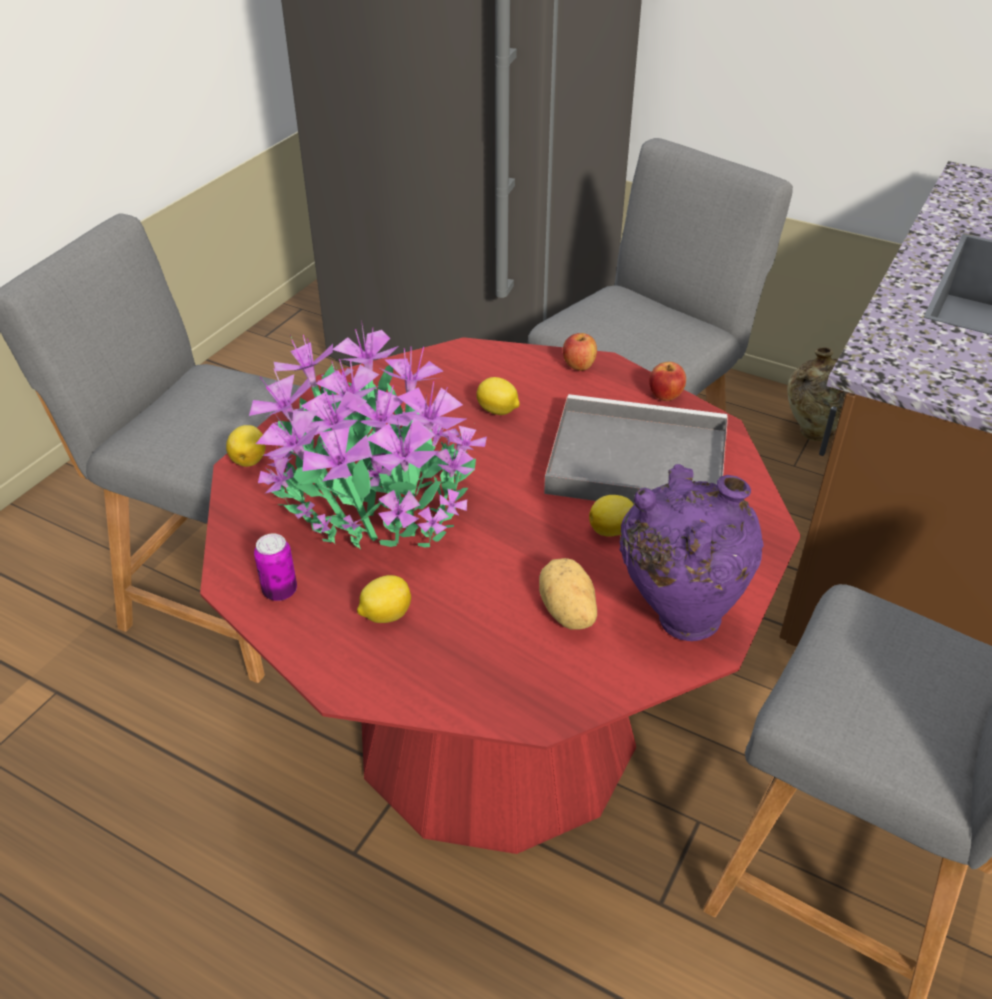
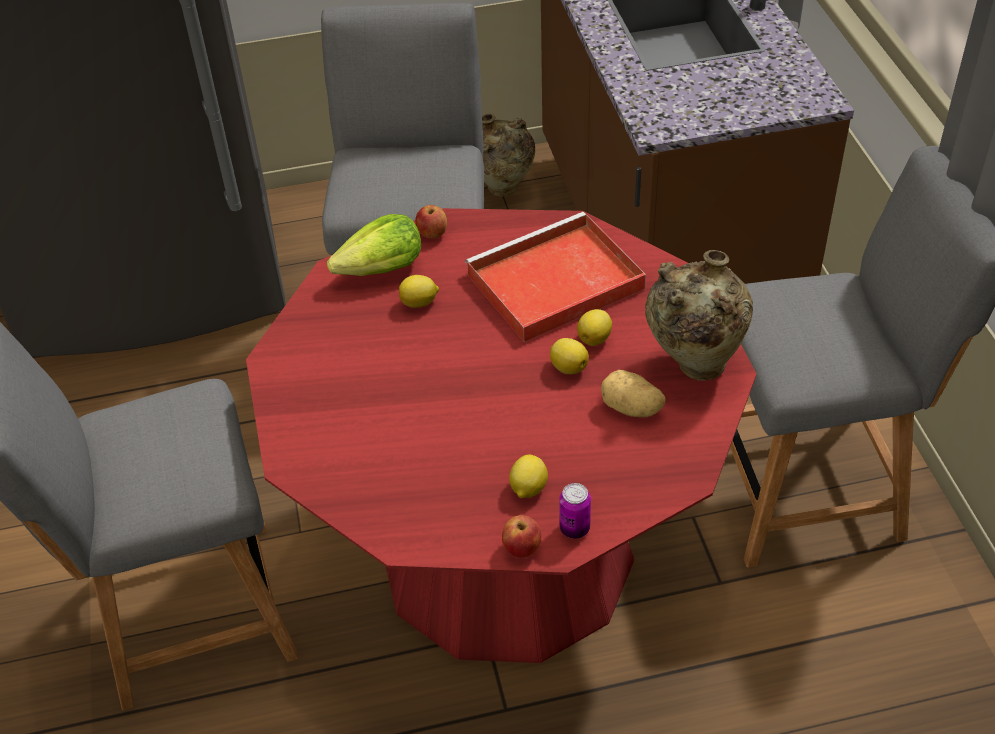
camera: 40 degrees left, 5 degrees up
(249, 459) = (288, 455): lemon -> lemon (568, 367)
(280, 591) = (440, 524): can -> can (574, 528)
(373, 500) = (418, 422): potted plant -> none
(502, 370) = (382, 269): none -> lettuce
(633, 462) = (552, 283): grey tray -> red tray
(665, 396) = (517, 222): apple -> apple (522, 548)
(678, 616) = (693, 366): purple vase -> beige vase

